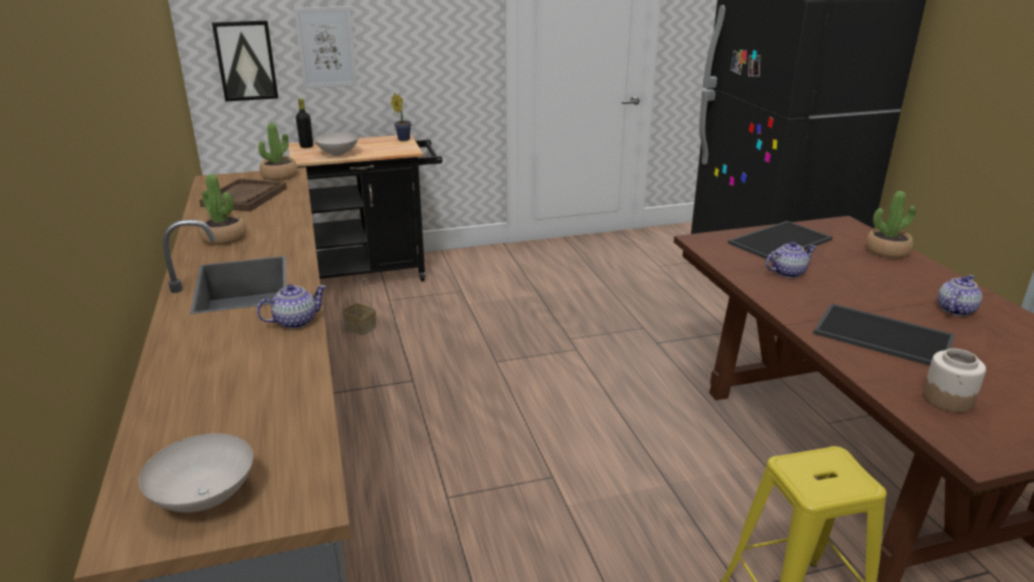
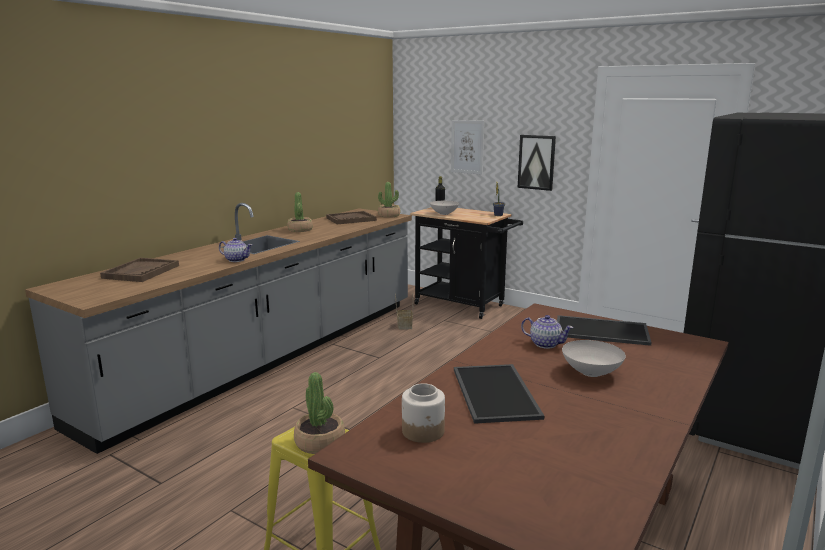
camera: 50 degrees right, 10 degrees down
(204, 498) = (83, 288): white bowl -> white bowl (591, 373)
(206, 415) = (141, 272): none -> brown tray
(246, 61) = (423, 150): picture -> picture (536, 162)
(887, 251) = (678, 368): potted plant -> potted plant (320, 442)
(955, 310) = (606, 412): teapot -> none

